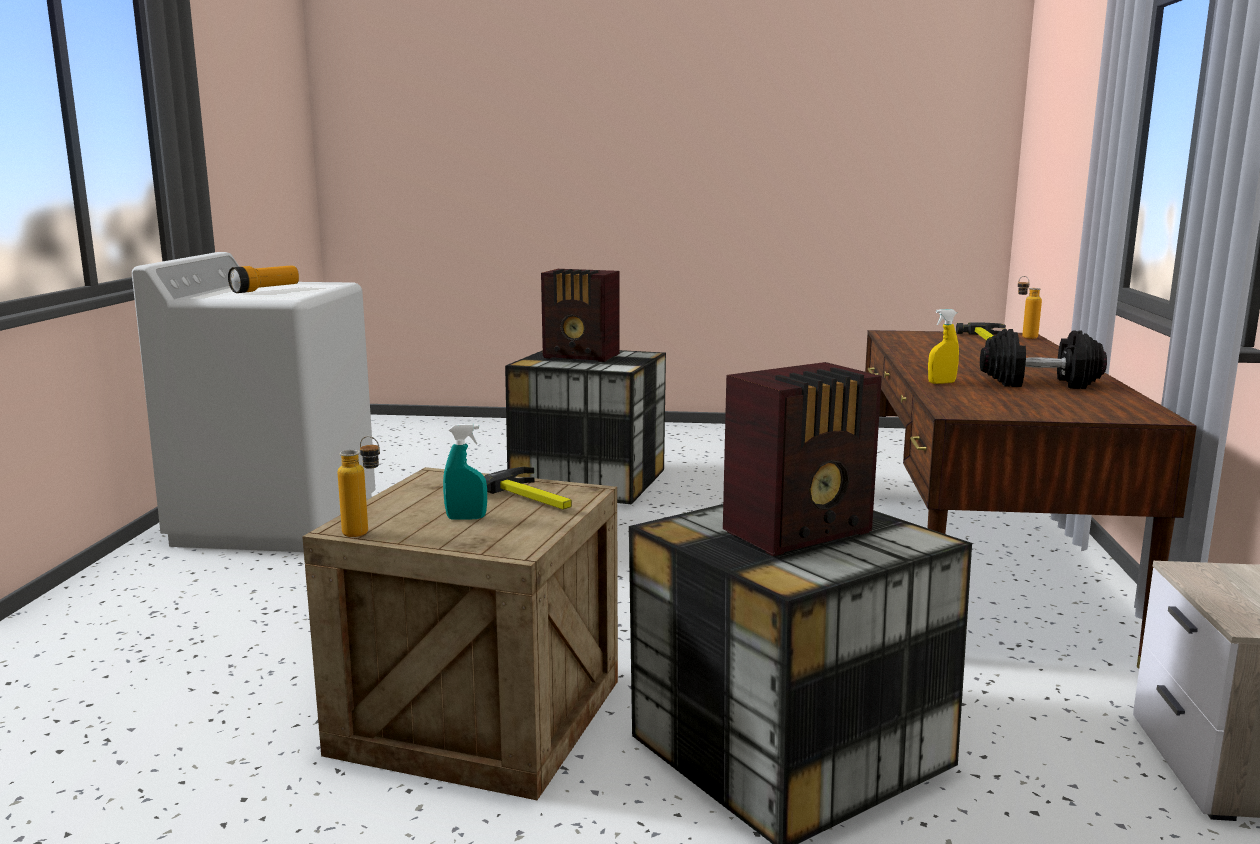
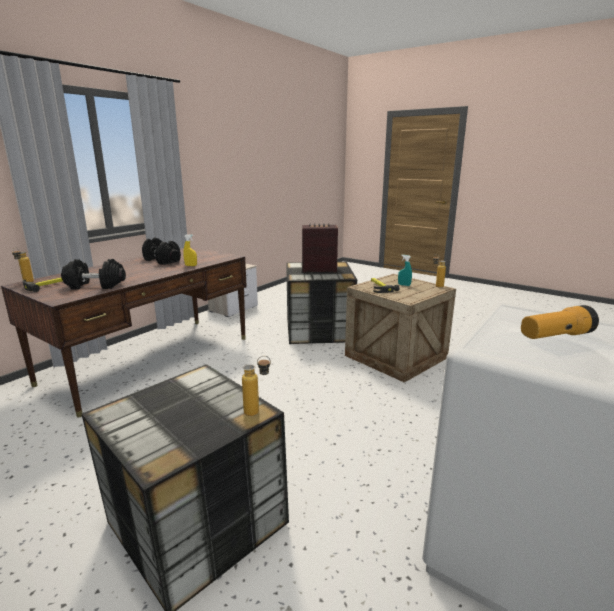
camera: 150 degrees left, 5 degrees up
(526, 363) = (258, 412): none -> bottle
(582, 356) = (183, 416): radio -> none
(926, 345) = (95, 286): none -> black dumbbell

